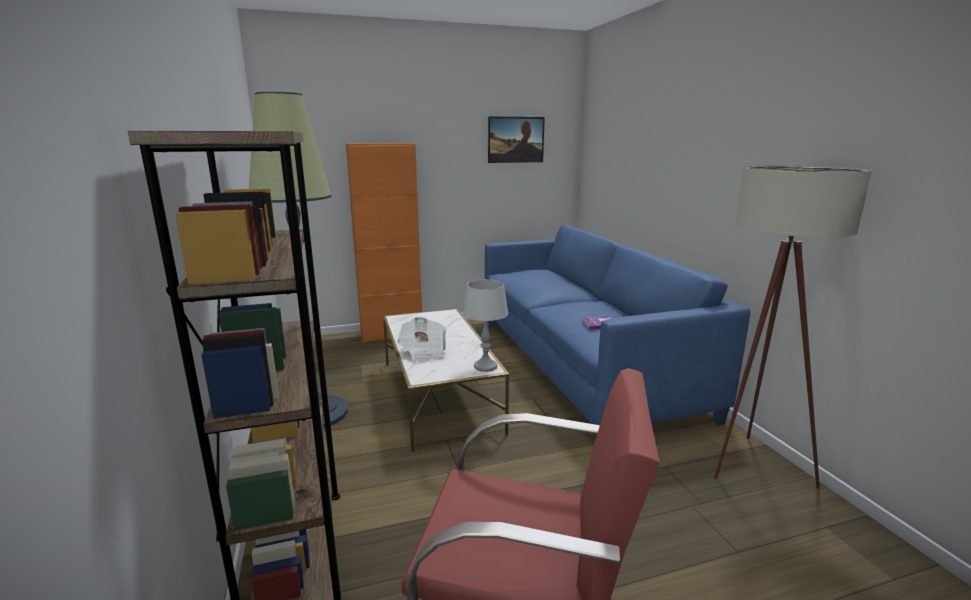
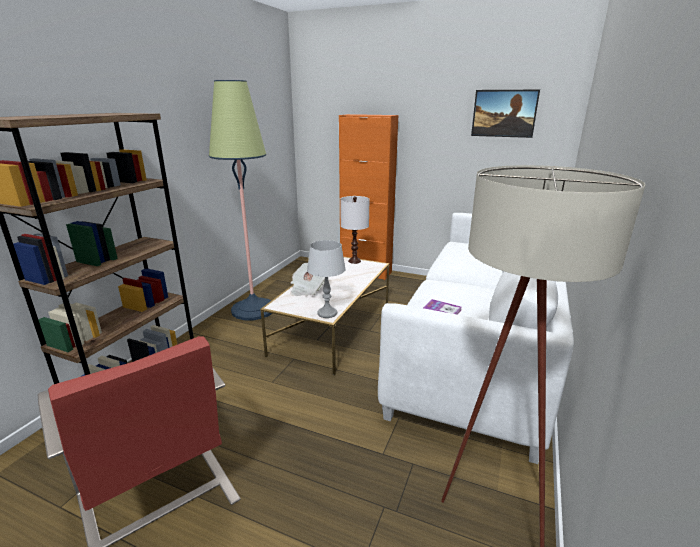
camera: 40 degrees right, 5 degrees up
(420, 315) = (354, 261): none -> white table lamp
(581, 363) = (478, 346): blue sofa -> white sofa

